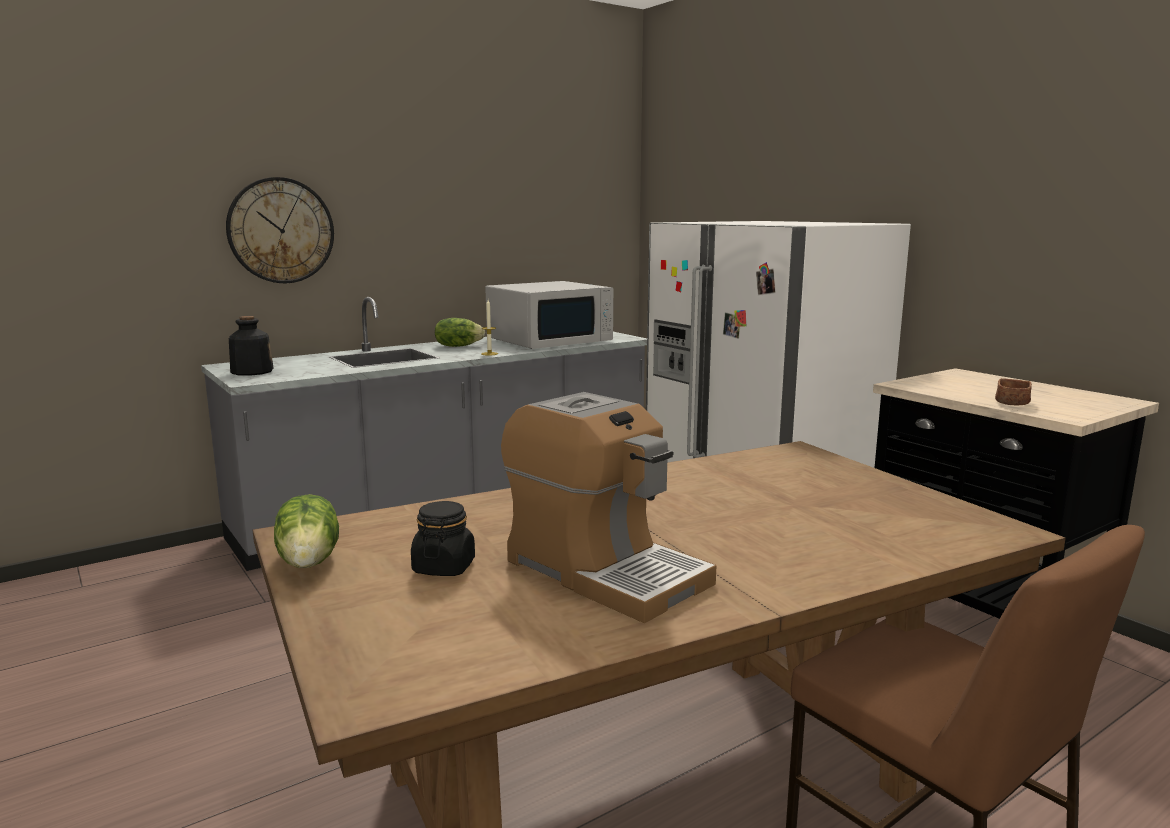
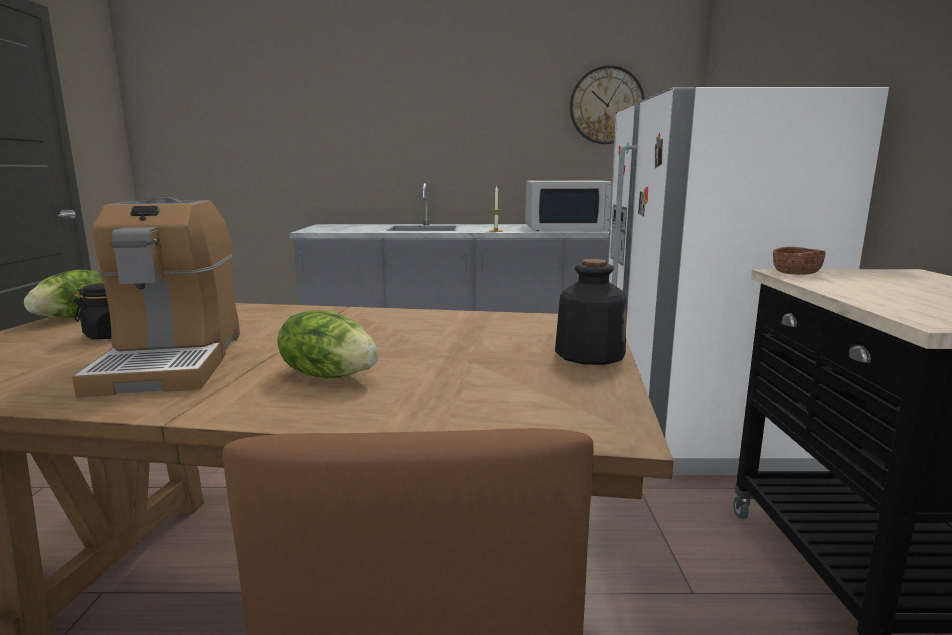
camera: 35 degrees right, 0 degrees up
(251, 371) = (326, 228): bottle -> bottle (589, 354)
(281, 230) = (373, 133): wall clock -> wall clock (606, 105)
(458, 346) = (490, 226): lettuce -> lettuce (329, 375)
(1012, 403) = (887, 300): brown bowl -> brown bowl (796, 273)

